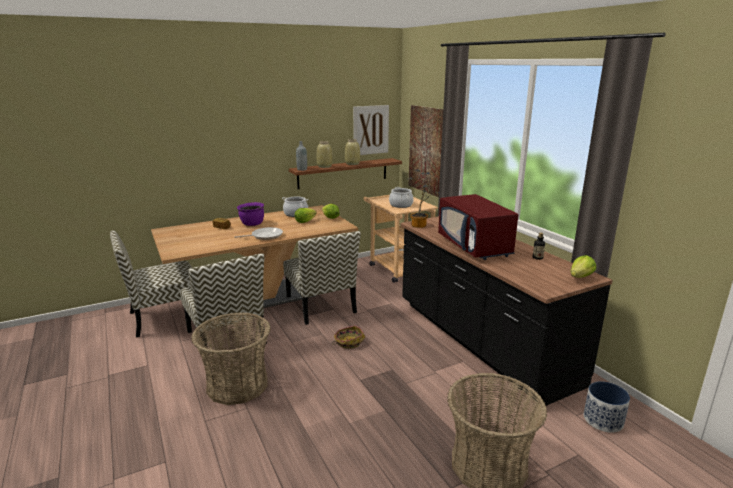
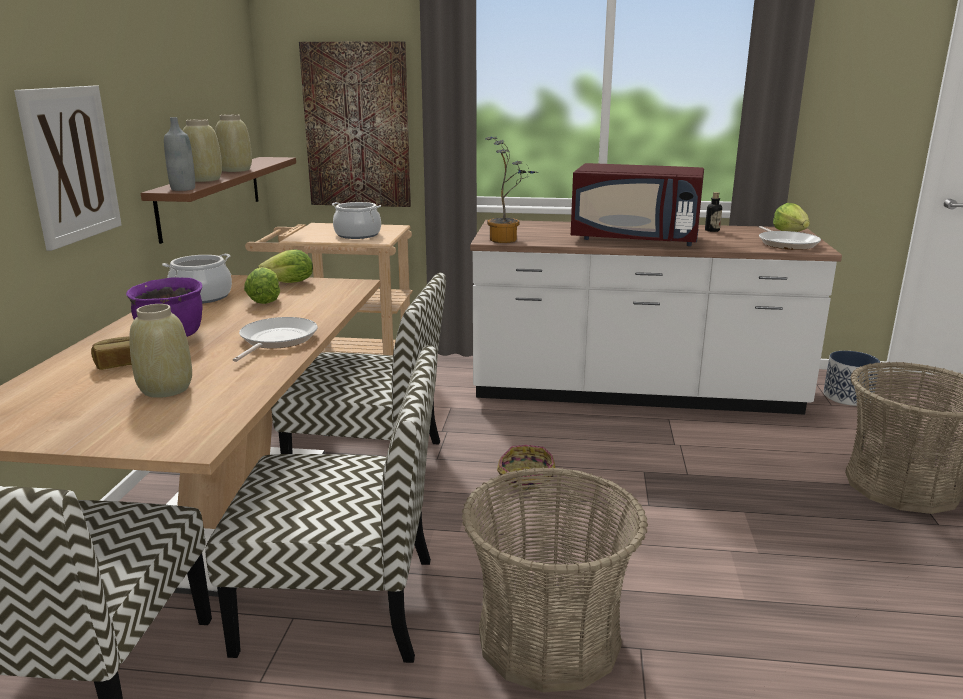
camera: 55 degrees left, 0 degrees up
(208, 238) = (165, 389): none -> beige vase
(370, 130) = (231, 97): picture -> picture (71, 164)
(481, 341) = (634, 392): black counter -> white counter
(543, 280) = (786, 243): none -> frying pan

